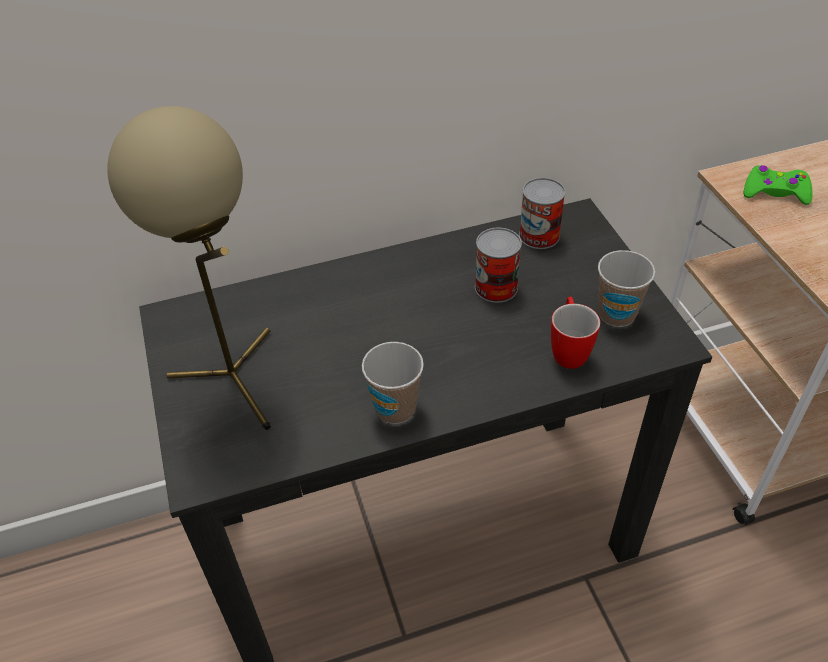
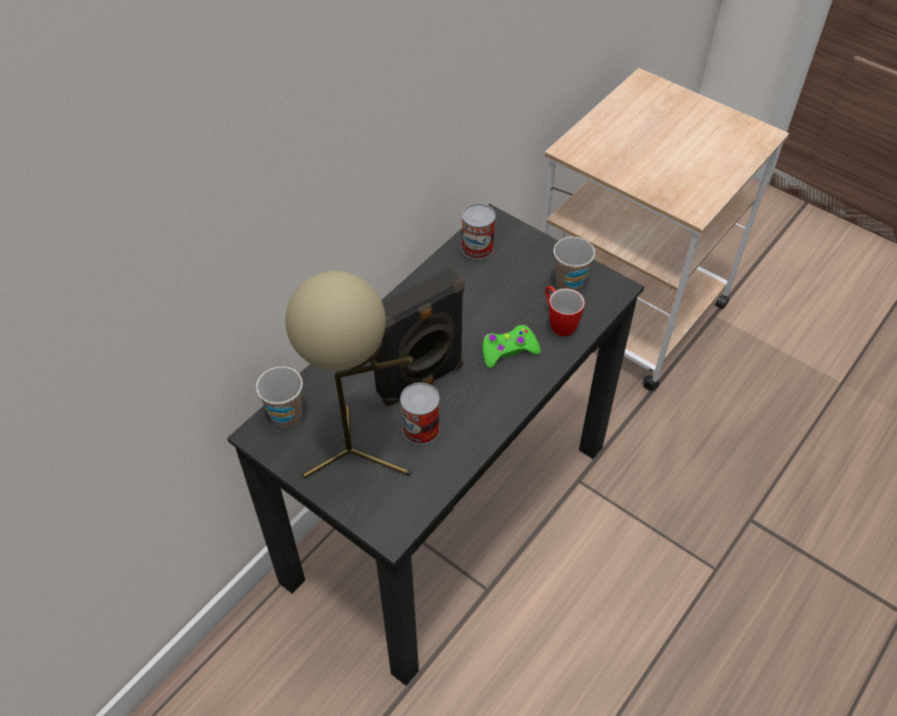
camera: 35 degrees left, 5 degrees up
(364, 340) = (421, 380): none -> black speaker
(395, 408) = (482, 417): cup -> cup (286, 415)
(496, 287) = (478, 300): can -> can (421, 428)
(775, 192) = (603, 149): green game controller -> green game controller (508, 350)

